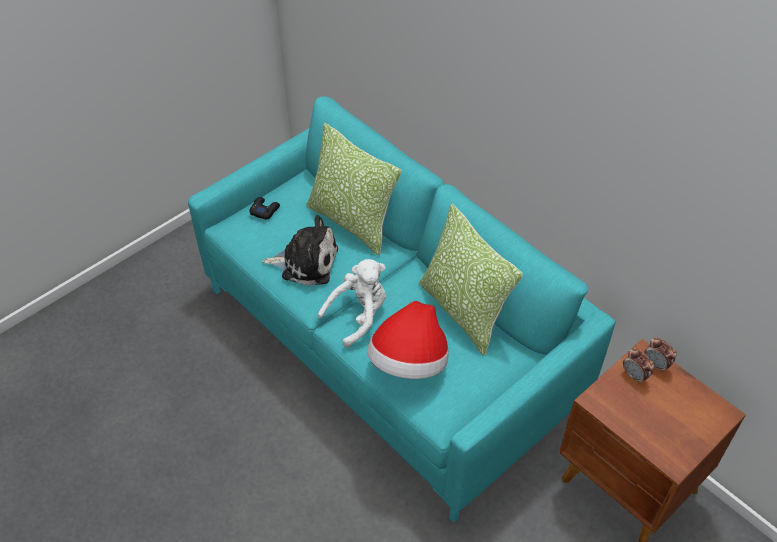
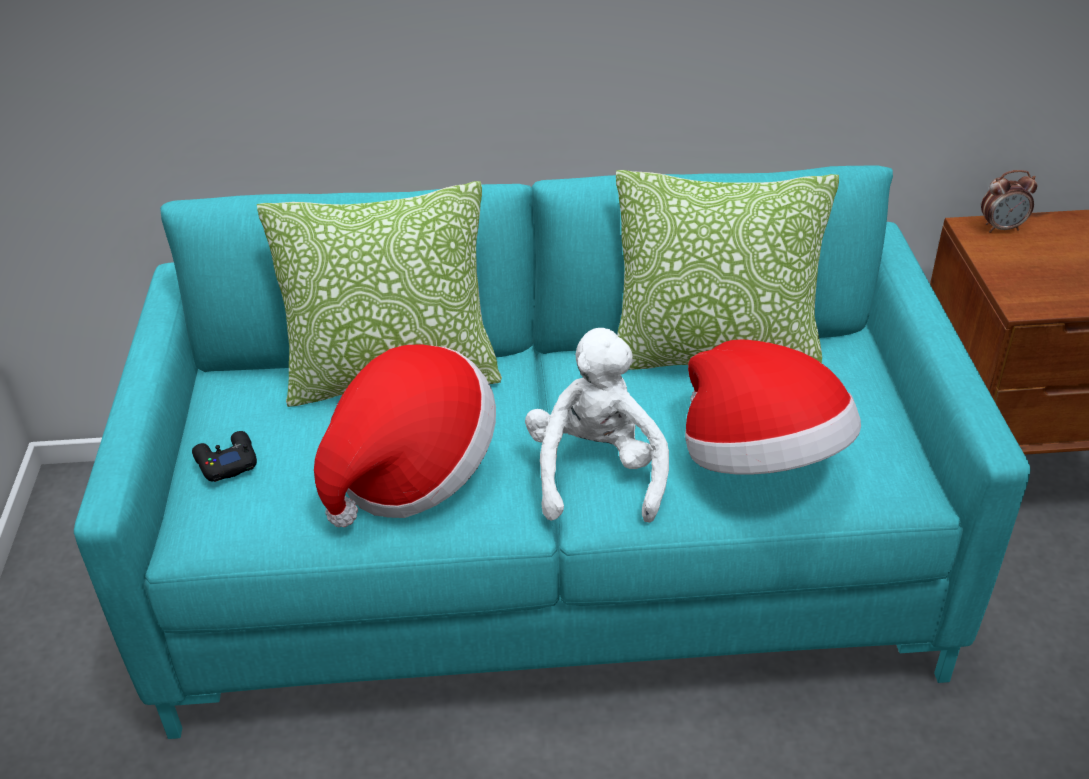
camera: 50 degrees left, 10 degrees down
(306, 262) = (411, 471): plush toy -> hat
(634, 376) = (1007, 253): alarm clock -> none

